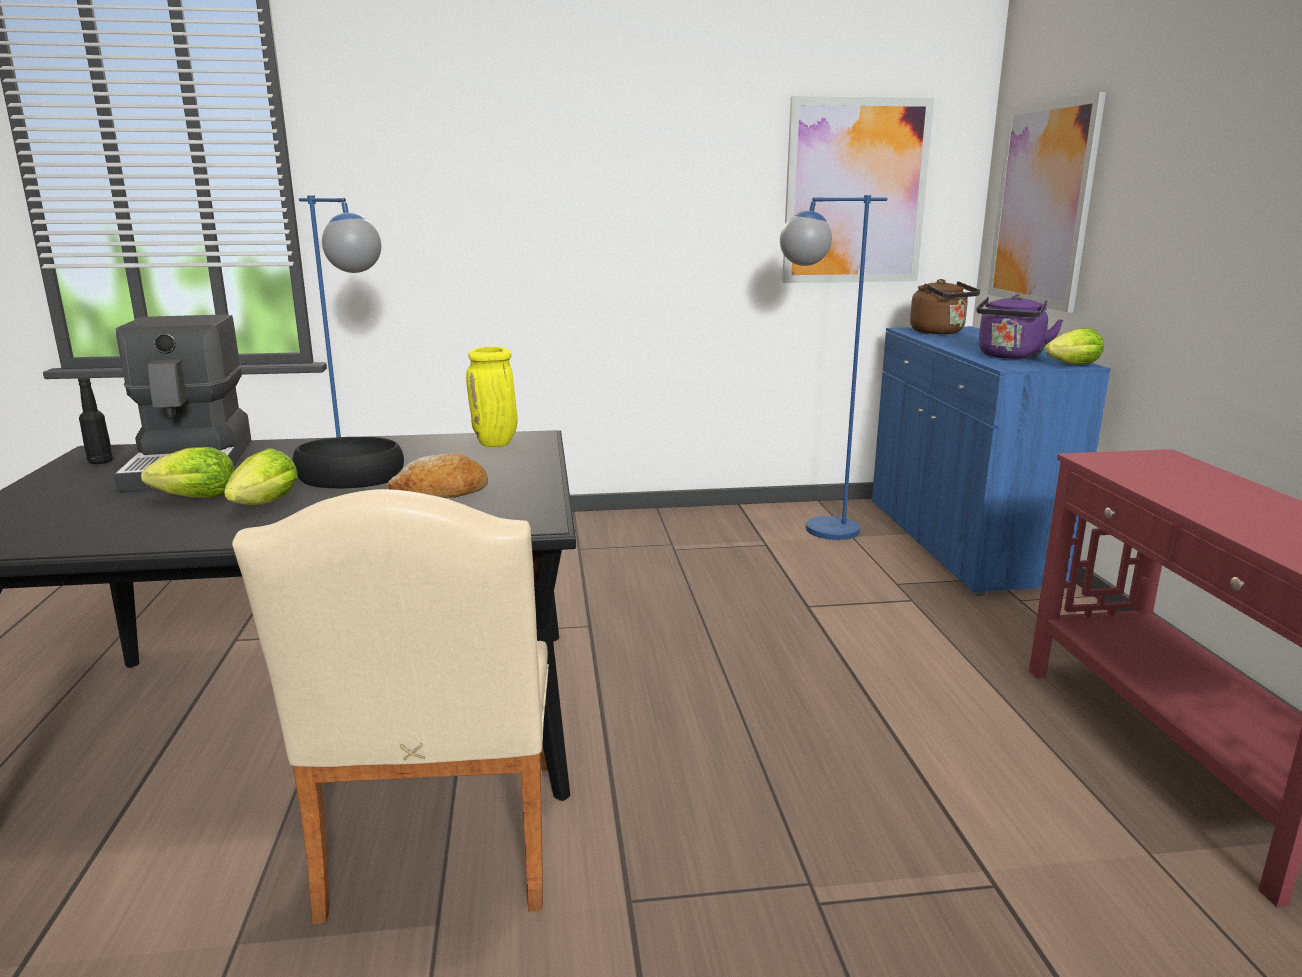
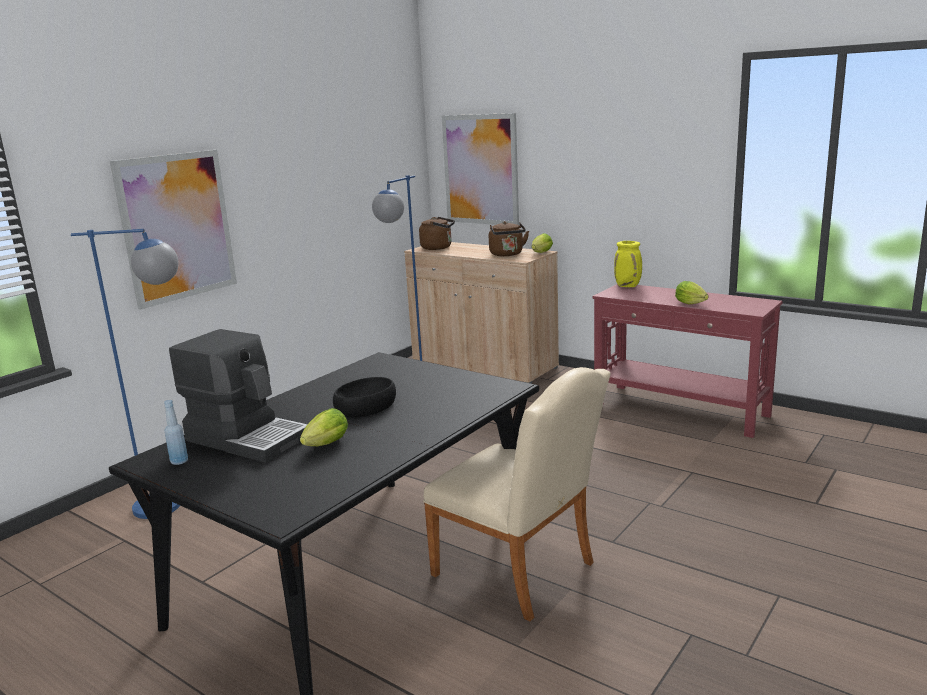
camera: 45 degrees left, 0 degrees up
(100, 462) = (179, 461): black bottle -> blue bottle
(262, 506) = (374, 432): lettuce -> lettuce (692, 304)
(441, 492) = (433, 393): bread -> none
(496, 444) = (375, 368): yellow vase -> yellow vase (628, 286)
(855, 192) = (373, 171): picture -> picture (177, 227)
(959, 543) = (483, 364): blue cabinet -> beige cabinet
(1009, 356) = (507, 254): purple kettle -> brown kettle

